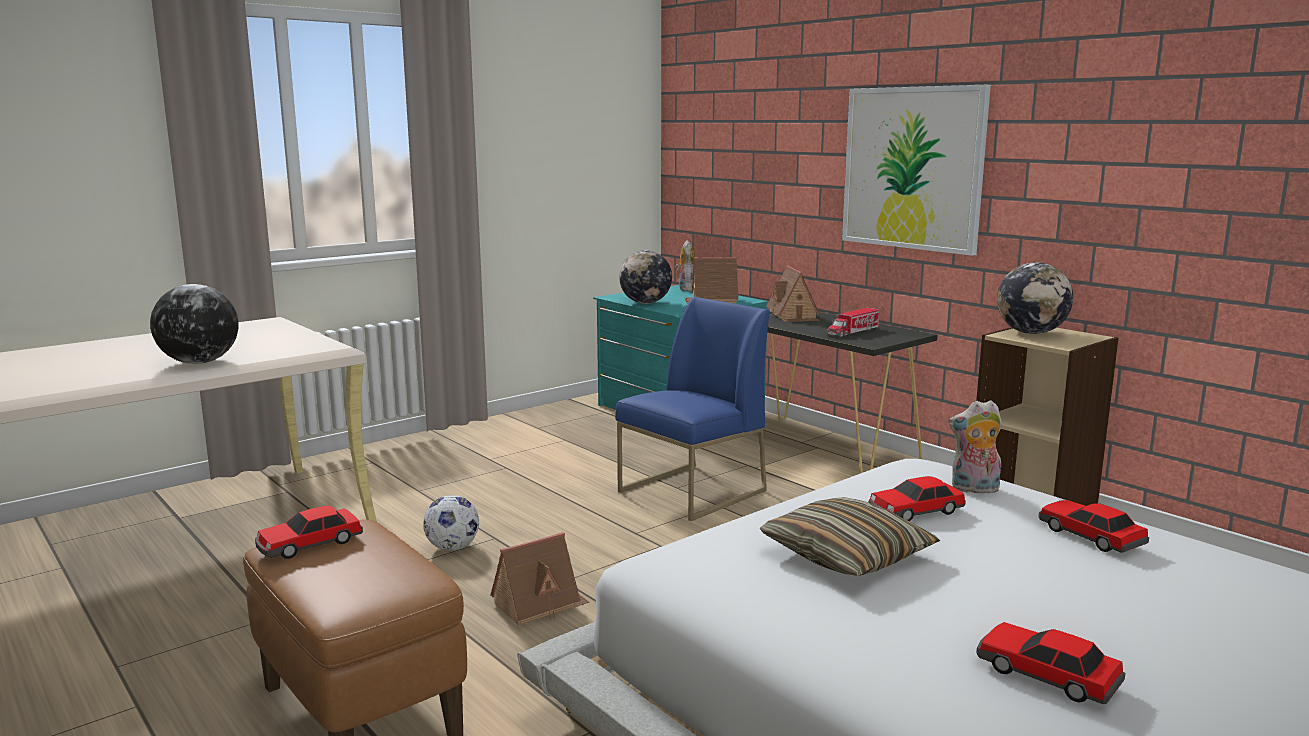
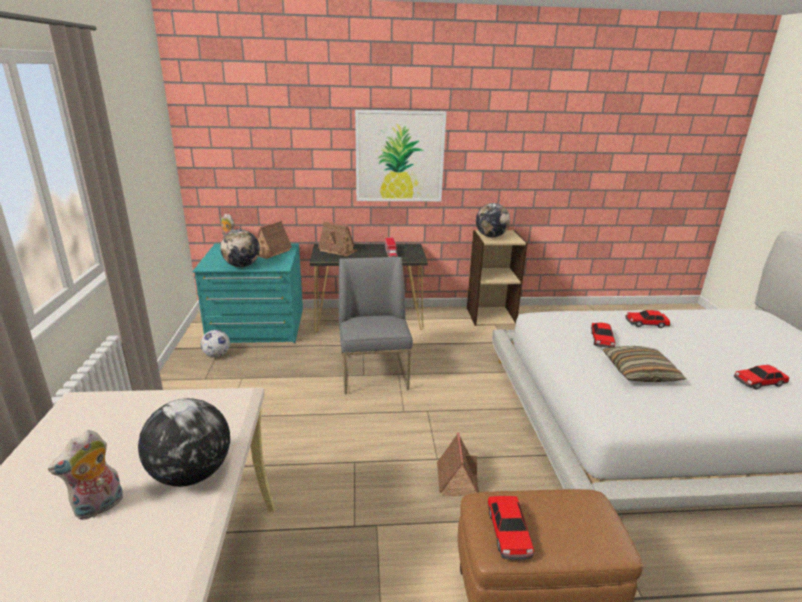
camera: 55 degrees left, 10 degrees up
(452, 547) = (349, 484): football -> football (217, 355)
(692, 492) = (374, 373): blue chair -> grey chair
(974, 489) = (584, 320): plush toy -> plush toy (99, 507)

